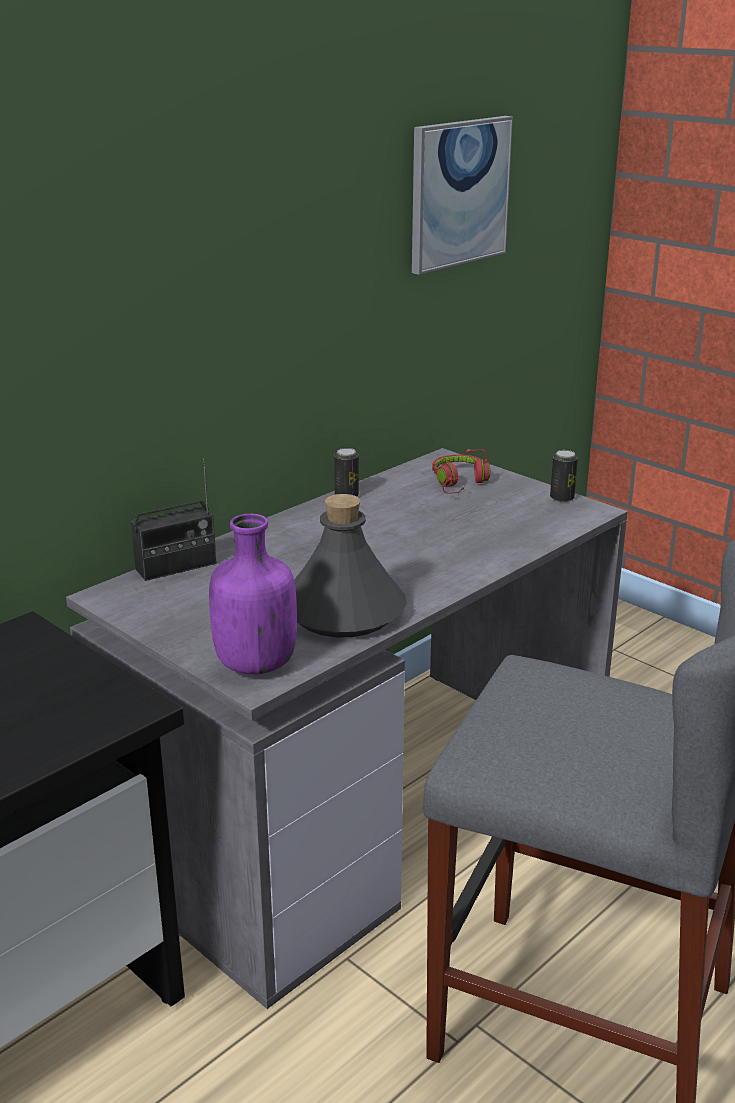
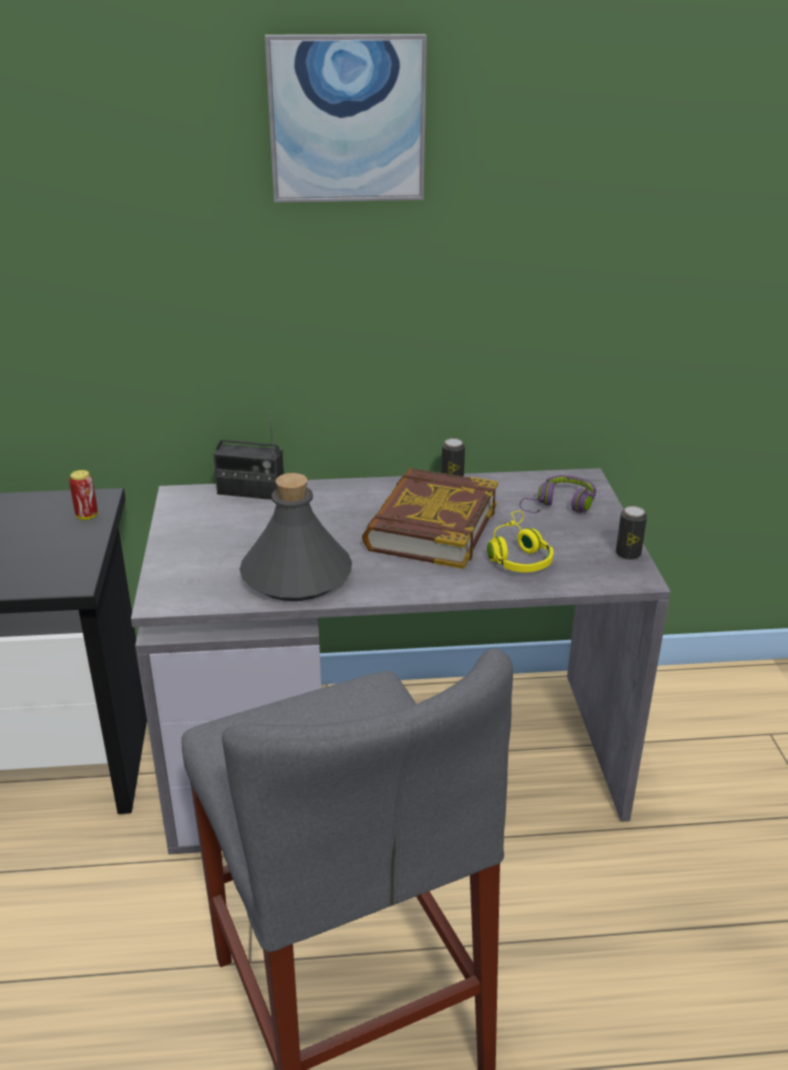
camera: 40 degrees right, 5 degrees up
(41, 649) = (87, 516): none -> can
(254, 664) = (182, 586): purple bottle -> none
(389, 533) = (431, 527): none -> book
(458, 193) = (655, 218): picture -> picture (347, 119)
(459, 483) = (560, 505): red headphones -> purple headphones
(490, 528) = (517, 556): none -> yellow headphones

